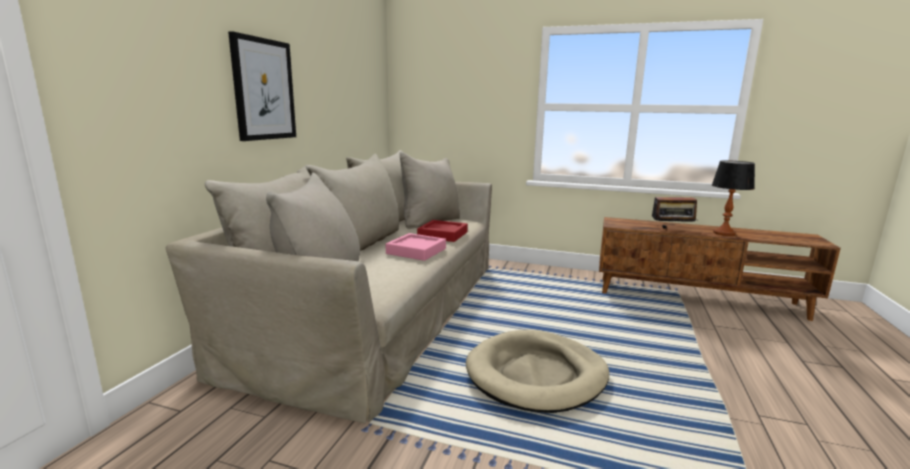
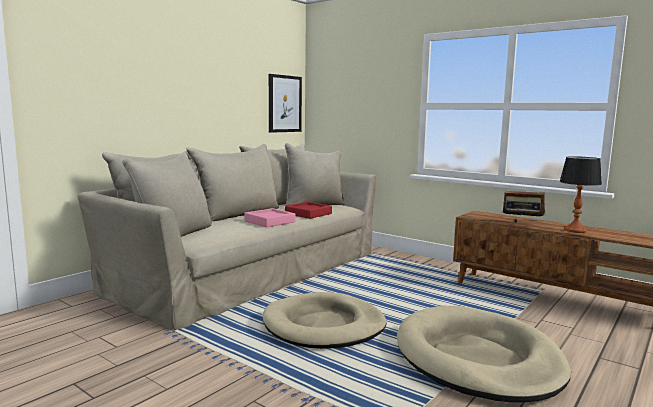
camera: 20 degrees right, 5 degrees down
(263, 89) = (171, 93): picture -> picture (284, 104)
(718, 386) = (477, 358): none -> beige dog bed

